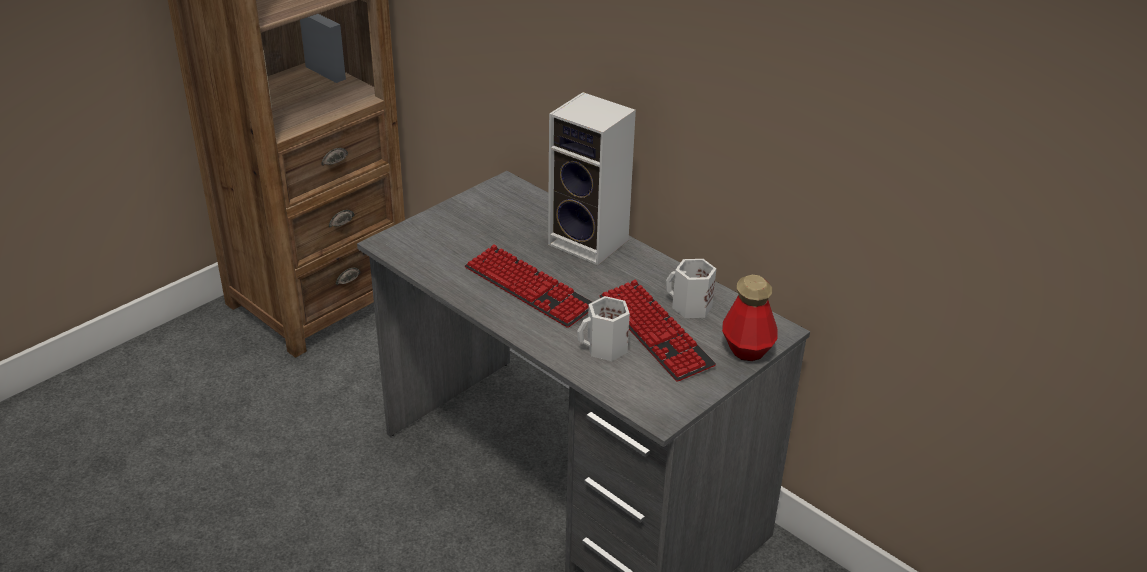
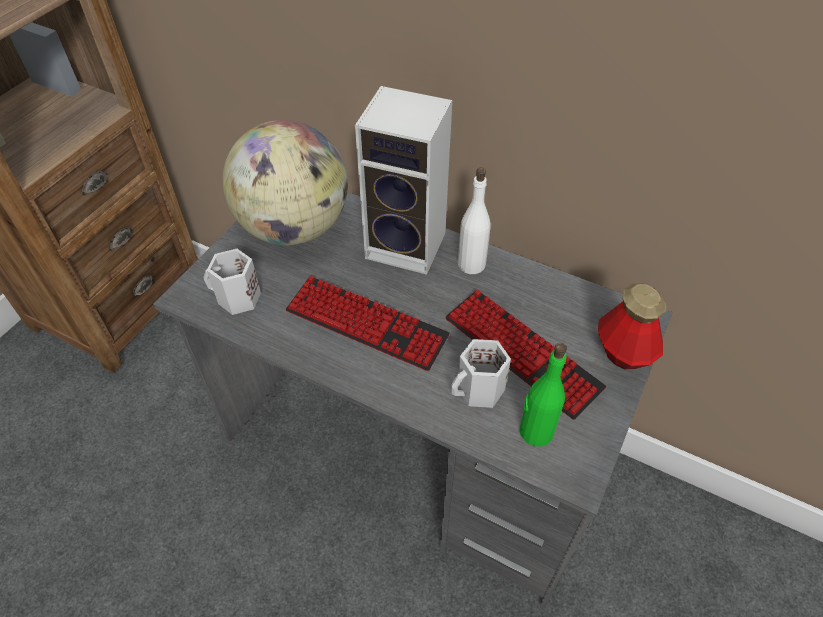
camera: 15 degrees left, 15 degrees up
(495, 213) = (294, 228): none -> globe
(640, 382) = (535, 431): none -> green bottle
(642, 265) = (471, 264): none -> white bottle
(690, 307) = (542, 309): white mug -> white mug (237, 299)

